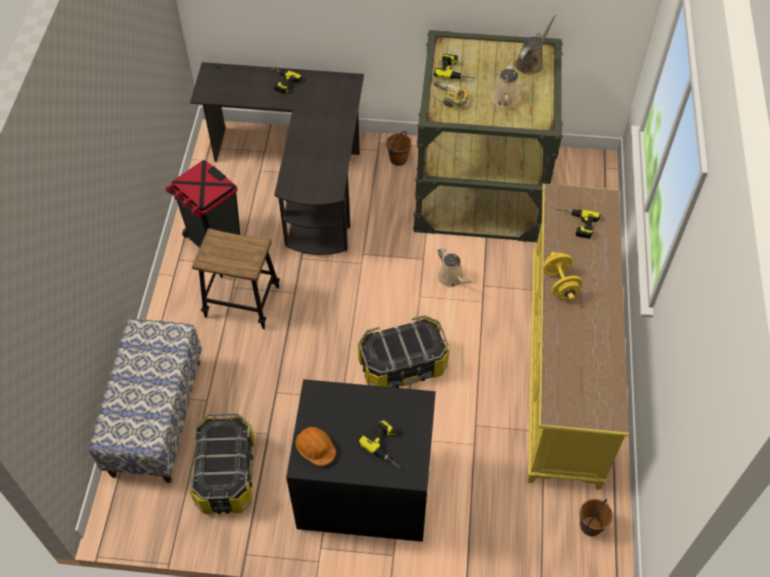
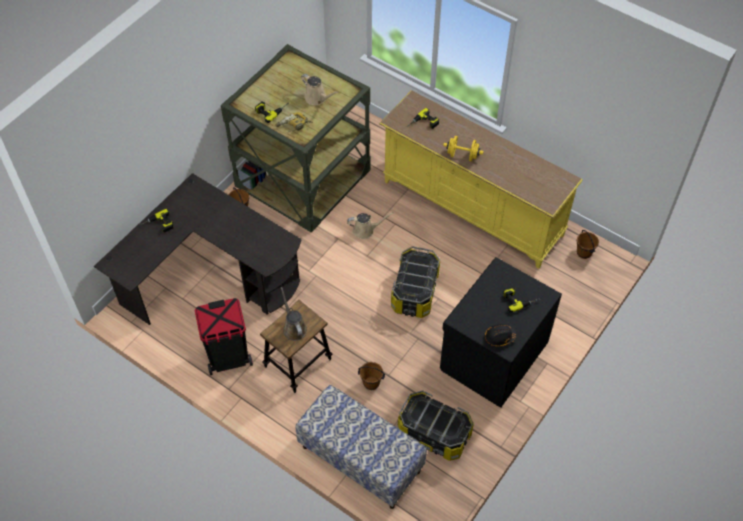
camera: 60 degrees left, 0 degrees up
(256, 381) = (371, 383): none -> brown bucket
(315, 448) = (499, 337): orange hard hat -> black hard hat
(531, 63) = (295, 69): brown watering can -> brown watering can (294, 328)

